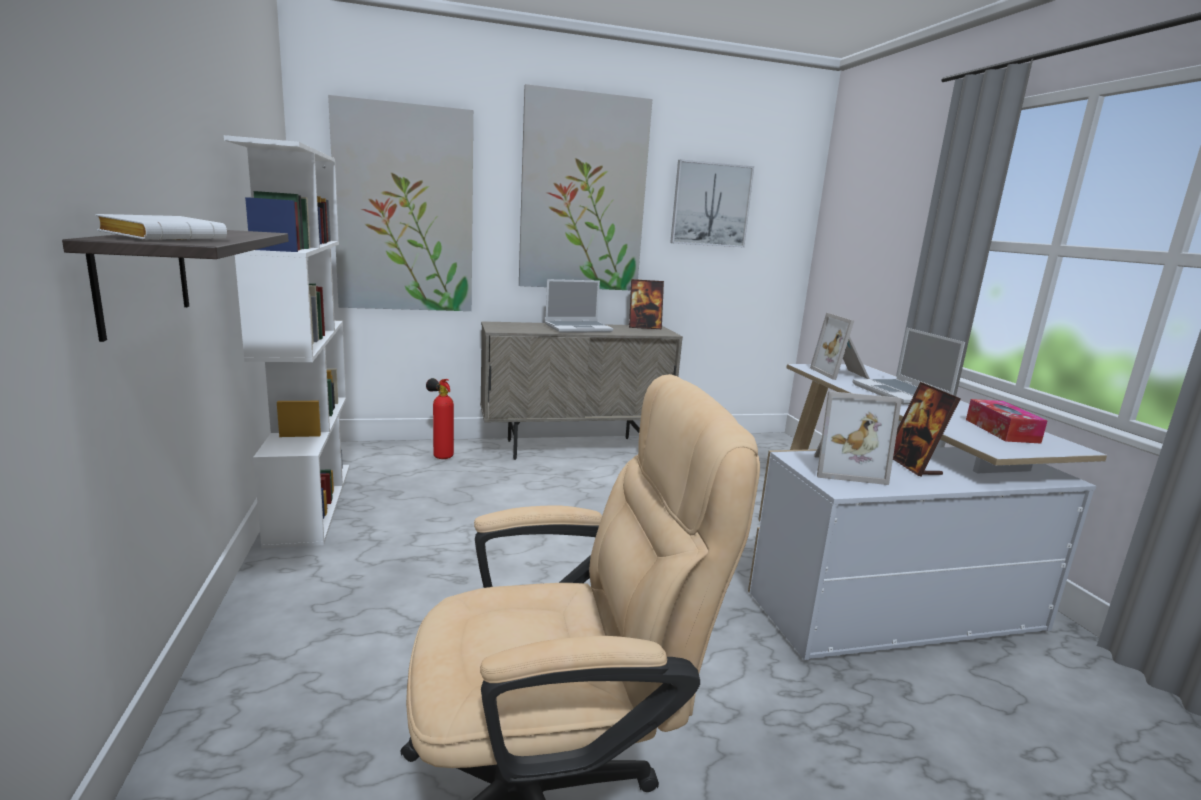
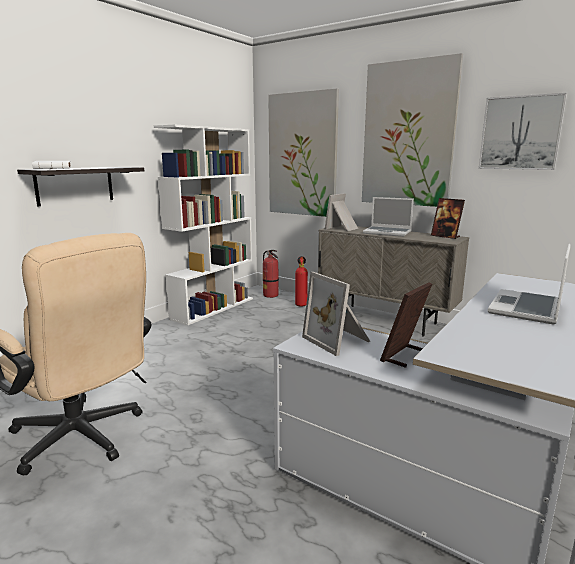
camera: 50 degrees right, 0 degrees up
(367, 454) = (271, 295): none -> fire extinguisher
(841, 374) = (523, 287): picture frame -> picture frame (342, 228)
(1001, 431) = (517, 351): tissue box -> none

